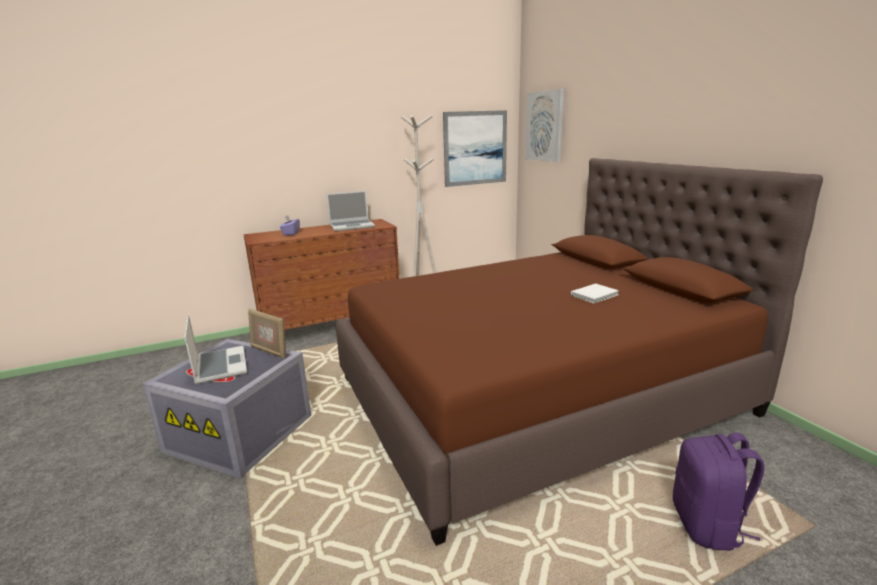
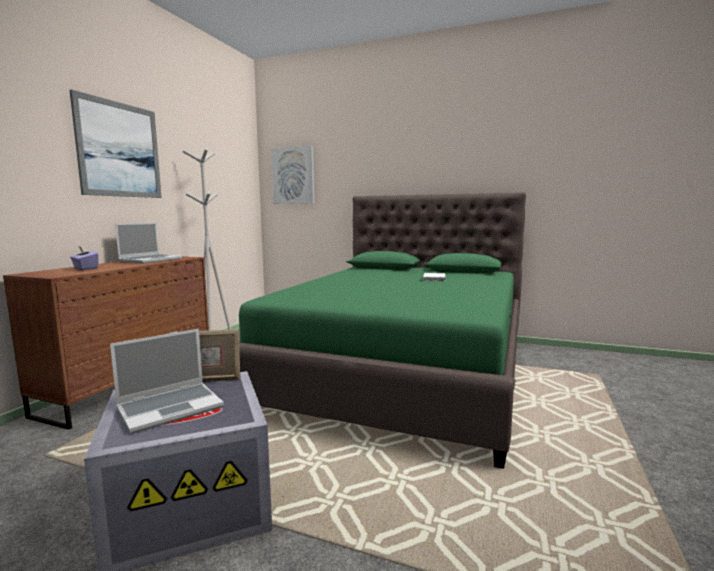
camera: 45 degrees left, 10 degrees down
(219, 366) = (171, 407): laptop -> laptop turned 120 degrees clockwise
(475, 148) = (233, 191): picture -> picture (119, 150)
(536, 395) = (402, 371): brown bed -> green bed
(707, 526) = (575, 392): purple backpack -> none

